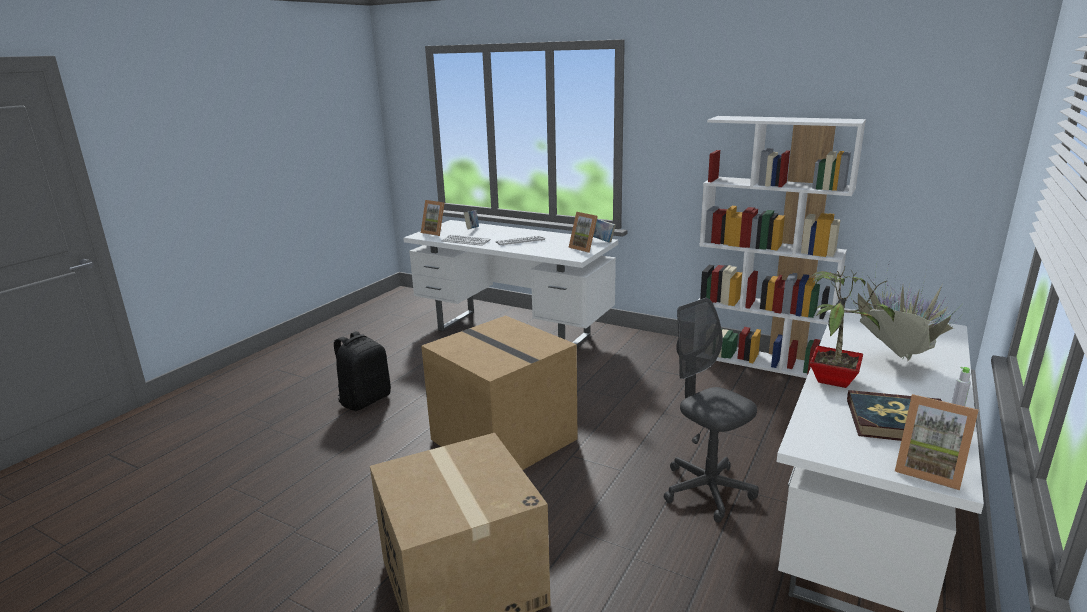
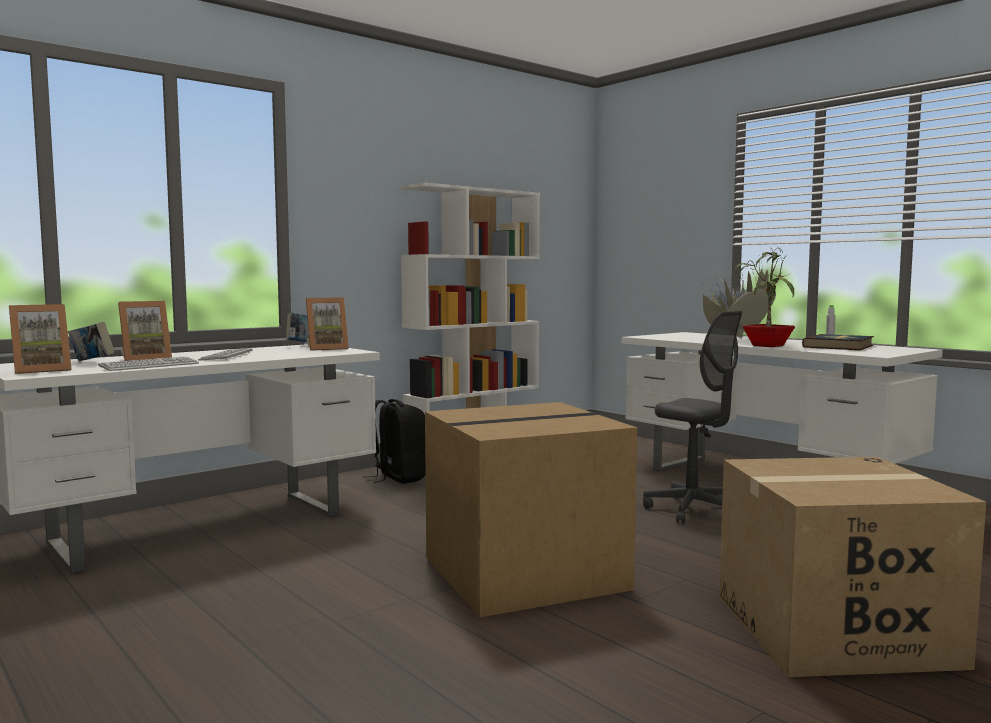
camera: 70 degrees left, 15 degrees down
(365, 400) = (266, 661): black backpack -> black backpack (398, 478)
(707, 491) = (693, 510): grey office chair -> grey office chair turned 120 degrees counterclockwise
(928, 470) = (905, 349): picture frame -> picture frame (145, 359)

